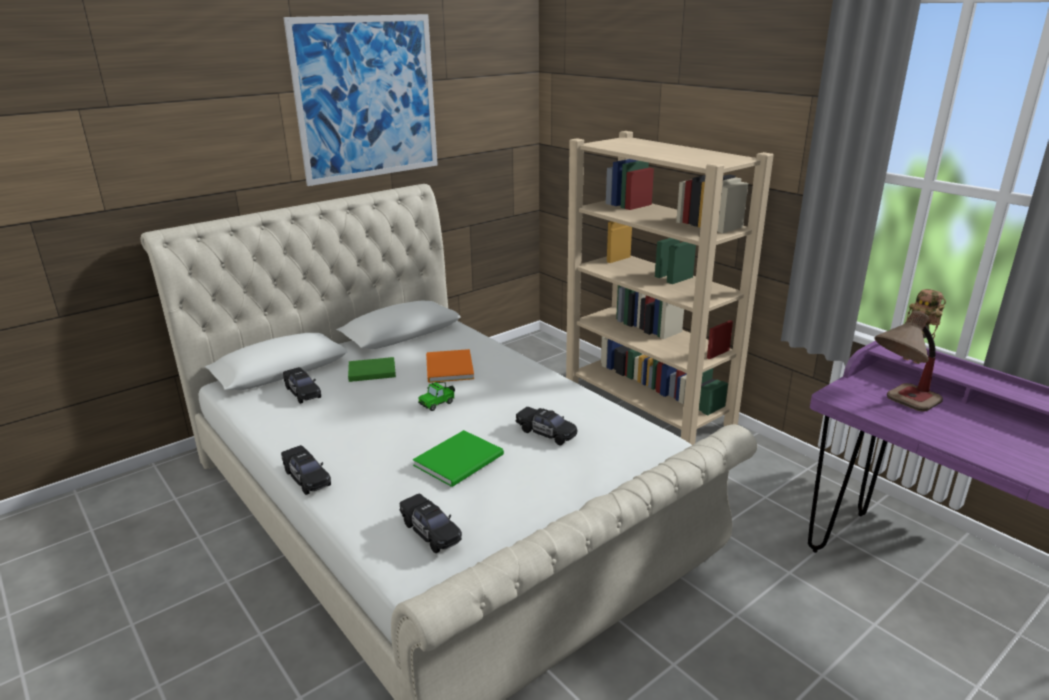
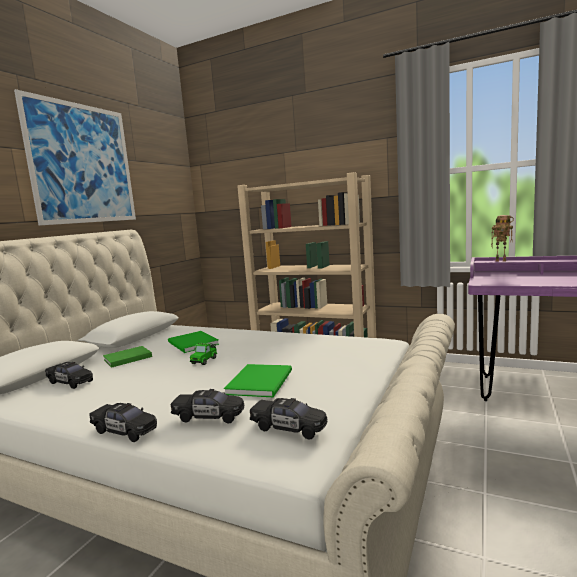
camera: 25 degrees left, 15 degrees down
(448, 369) = (192, 344): orange book -> green book
(546, 433) = (306, 355): black toy car -> black toy car (209, 416)
(901, 407) = (519, 280): table lamp -> none

